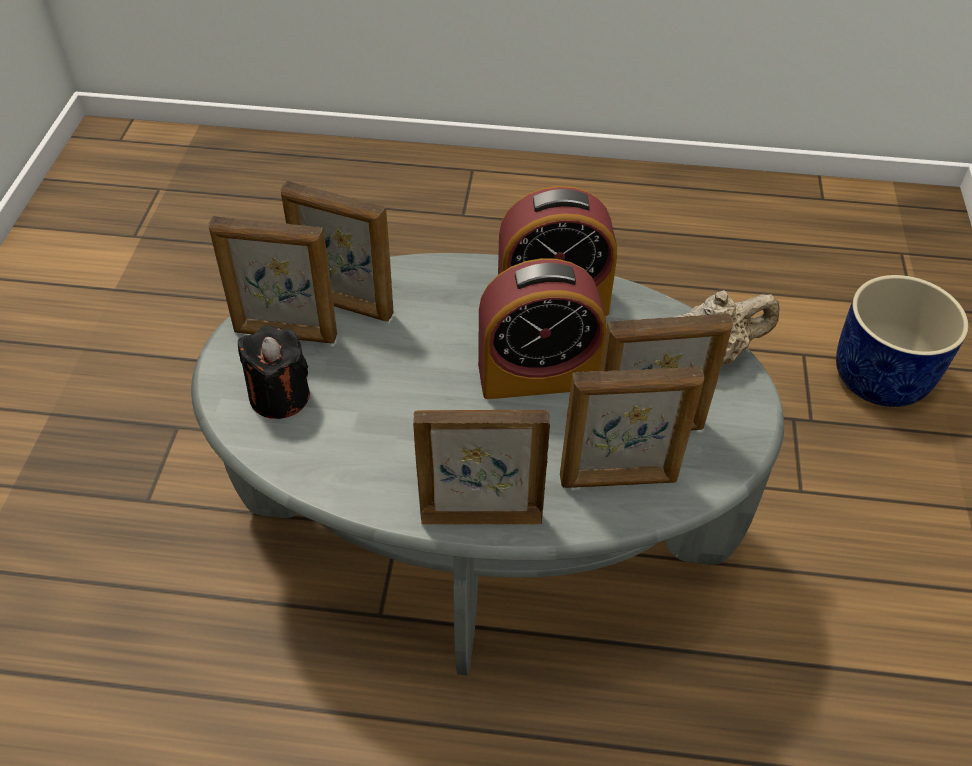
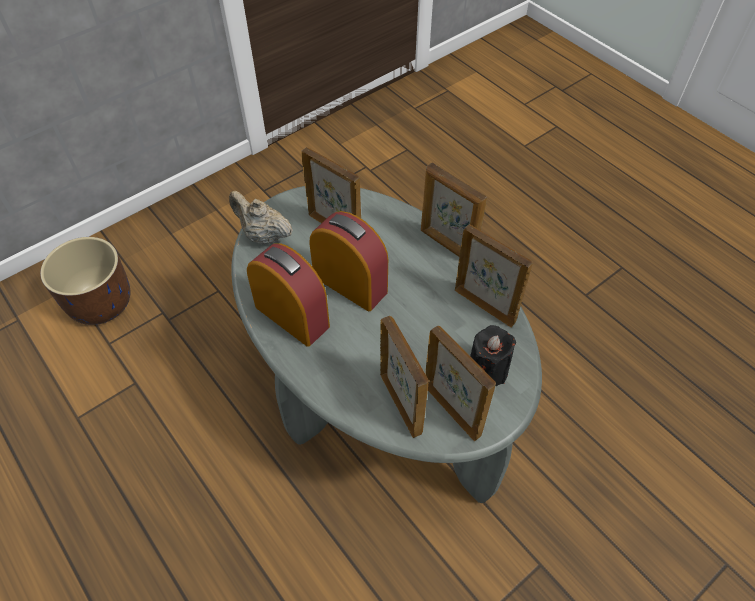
camera: 135 degrees left, 5 degrees up
(619, 480) = (374, 218): picture frame -> picture frame (485, 305)
(879, 379) = (102, 303): blue planter -> brown planter

